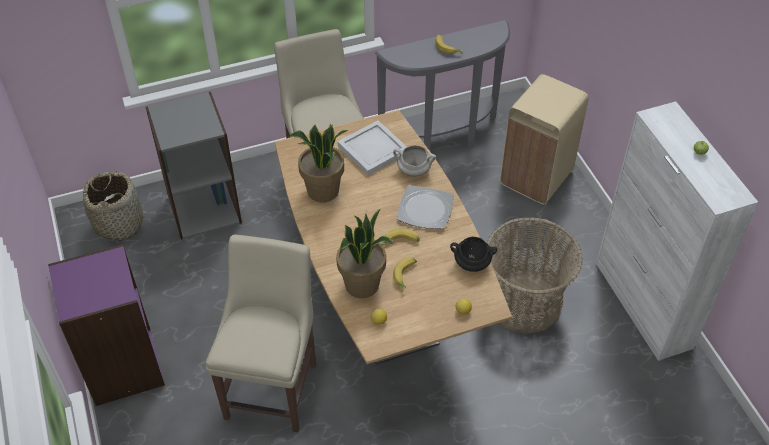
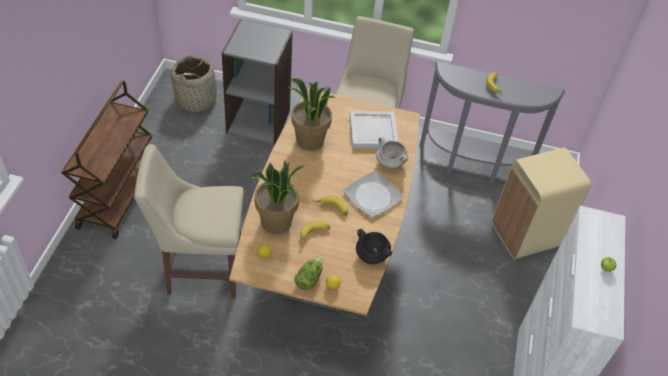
camera: 30 degrees right, 0 degrees up
(122, 367) = (118, 195): purple bookcase -> brown cart
(273, 386) = (200, 268): beige chair -> beige chair turned 135 degrees counterclockwise
(437, 315) = (310, 277): none -> lettuce
(524, 302) = (433, 323): basket -> none

